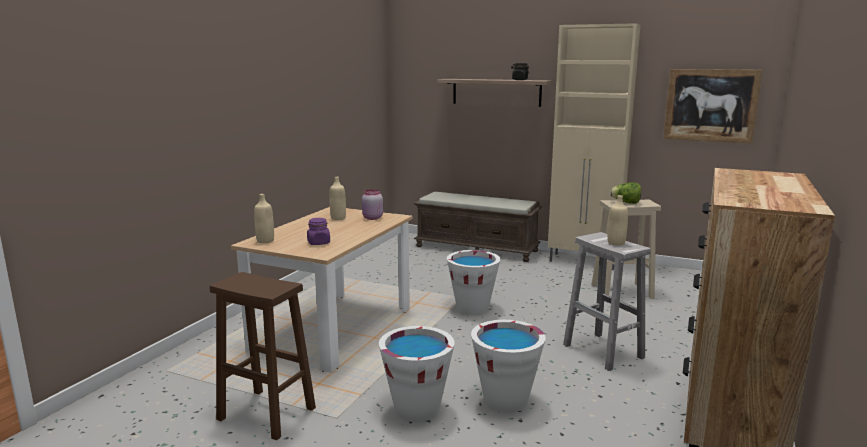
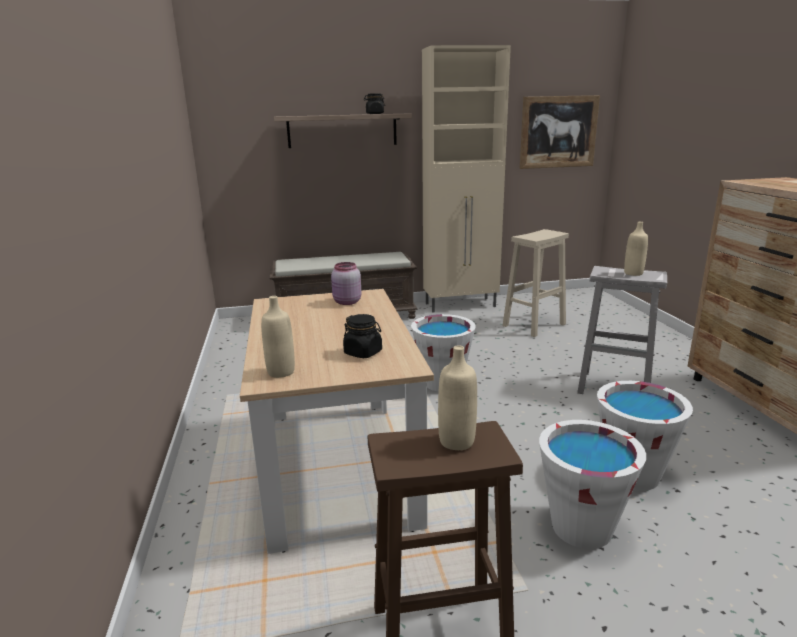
camera: 35 degrees left, 5 degrees up
(319, 243) = (363, 352): purple jar -> black jar
(338, 218) = (304, 312): beige bottle -> beige bottle (456, 441)
(626, 203) = (537, 235): lettuce -> none

